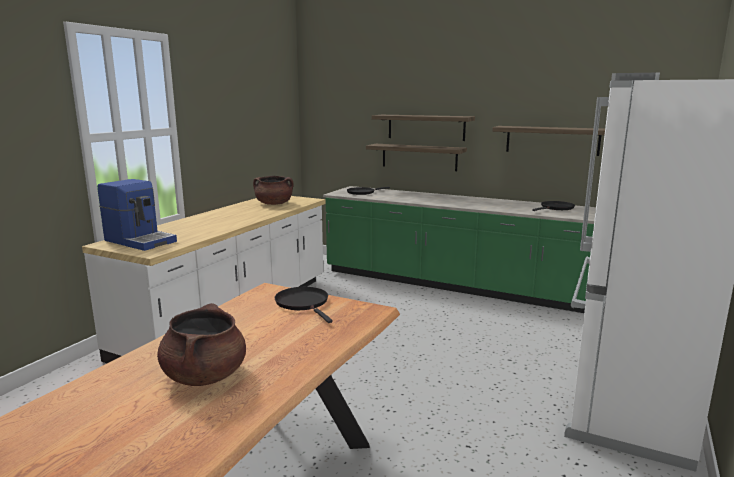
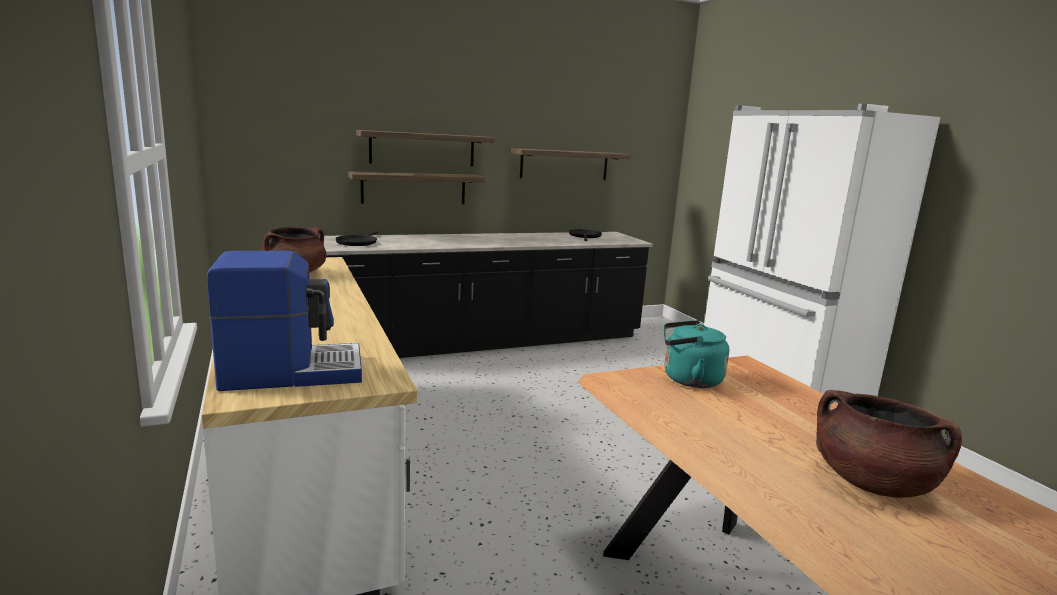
camera: 50 degrees left, 0 degrees up
(303, 303) = (688, 380): black frying pan -> turquoise kettle
(454, 285) = (485, 342): green counter -> black counter

